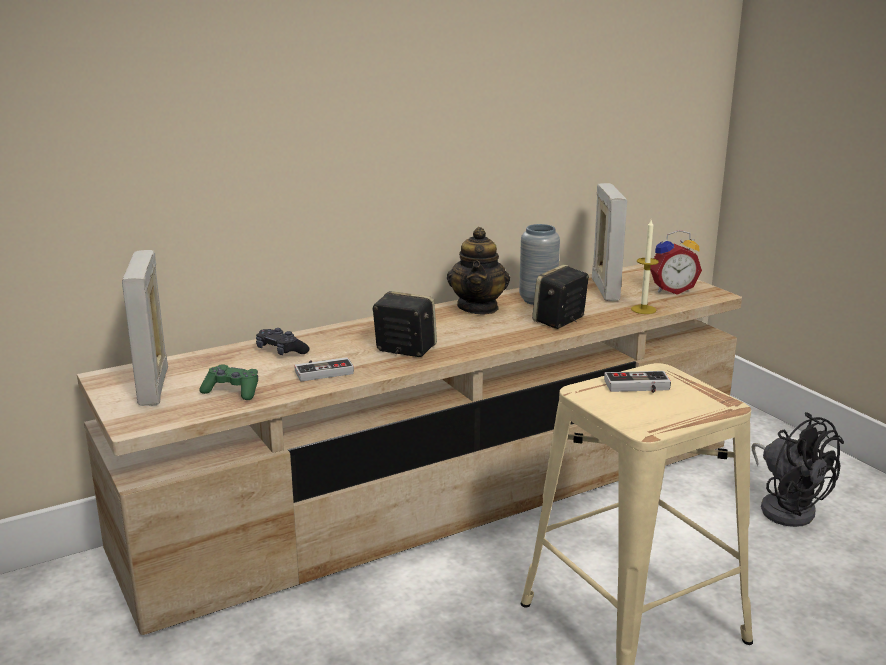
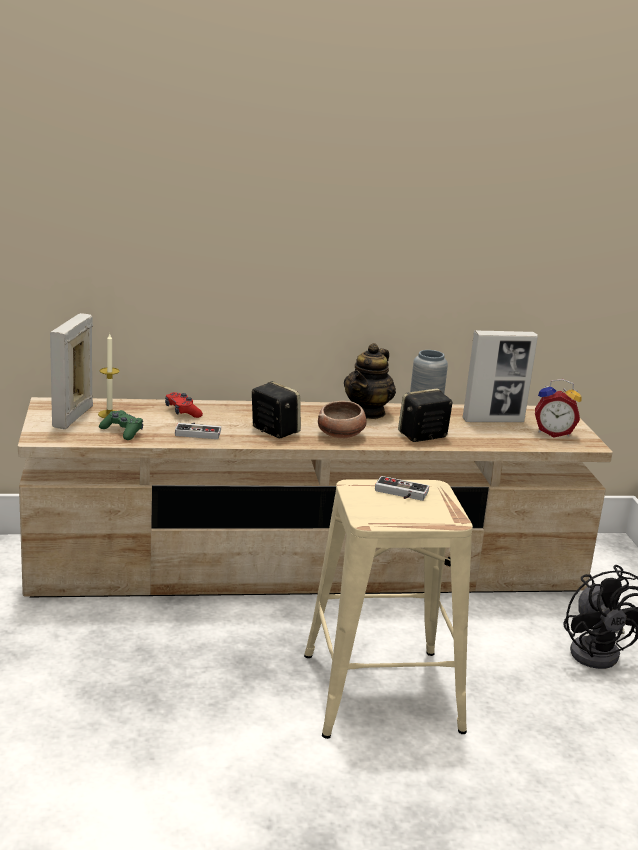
camera: 20 degrees right, 0 degrees up
(281, 351) = (182, 412): black game controller -> red game controller
(479, 338) = (341, 435): none -> bowl
(605, 290) = (493, 420): picture frame -> picture frame turned 60 degrees clockwise
(643, 309) = (507, 443): candle -> candle (109, 414)

